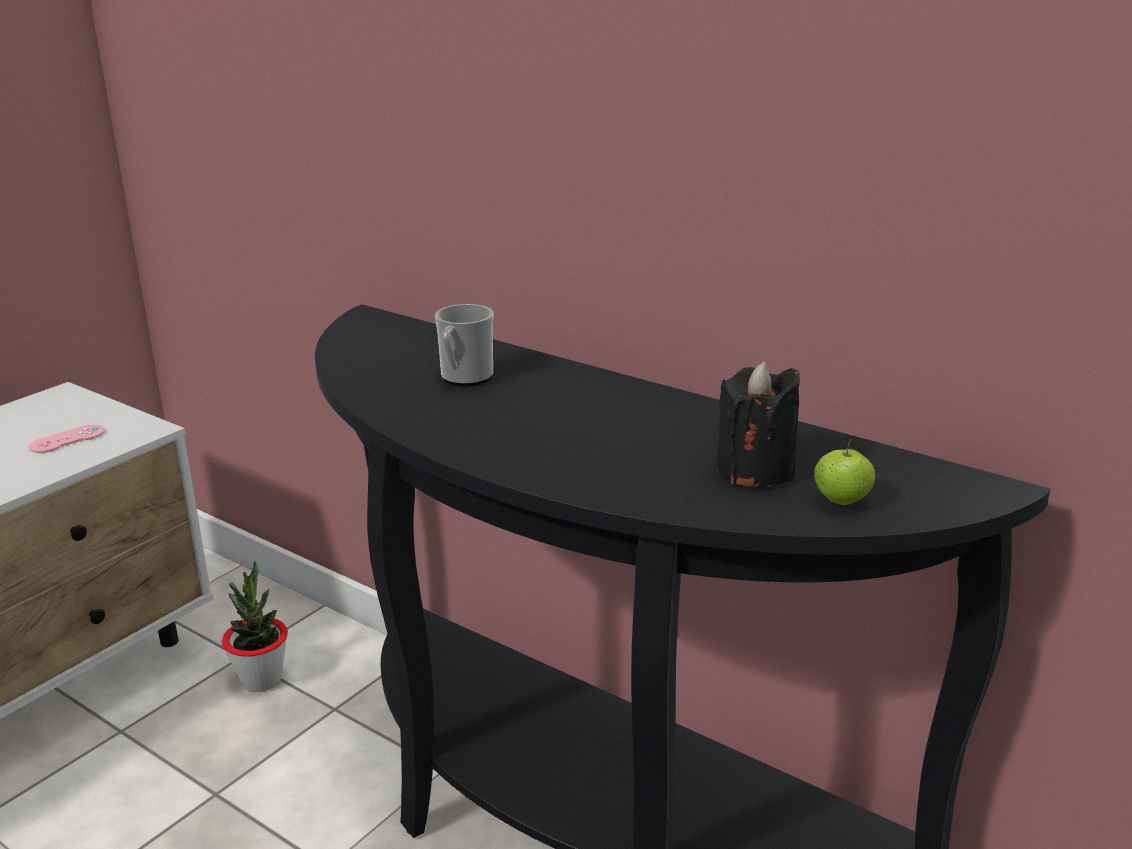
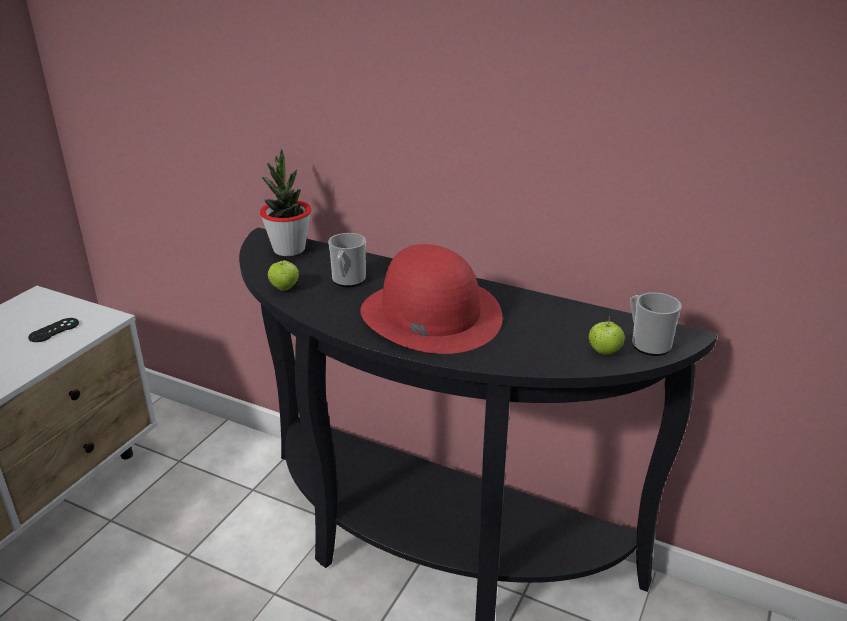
camera: 10 degrees left, 5 degrees up
(67, 439) = (54, 330): pink game controller -> black game controller
(261, 679) = (198, 475): potted plant -> potted plant (289, 249)
(366, 382) = (284, 288): none -> apple
(573, 430) = (430, 314): none -> red hat
(755, 471) = (548, 335): black candle -> none
(920, 494) = (647, 343): none -> mug

